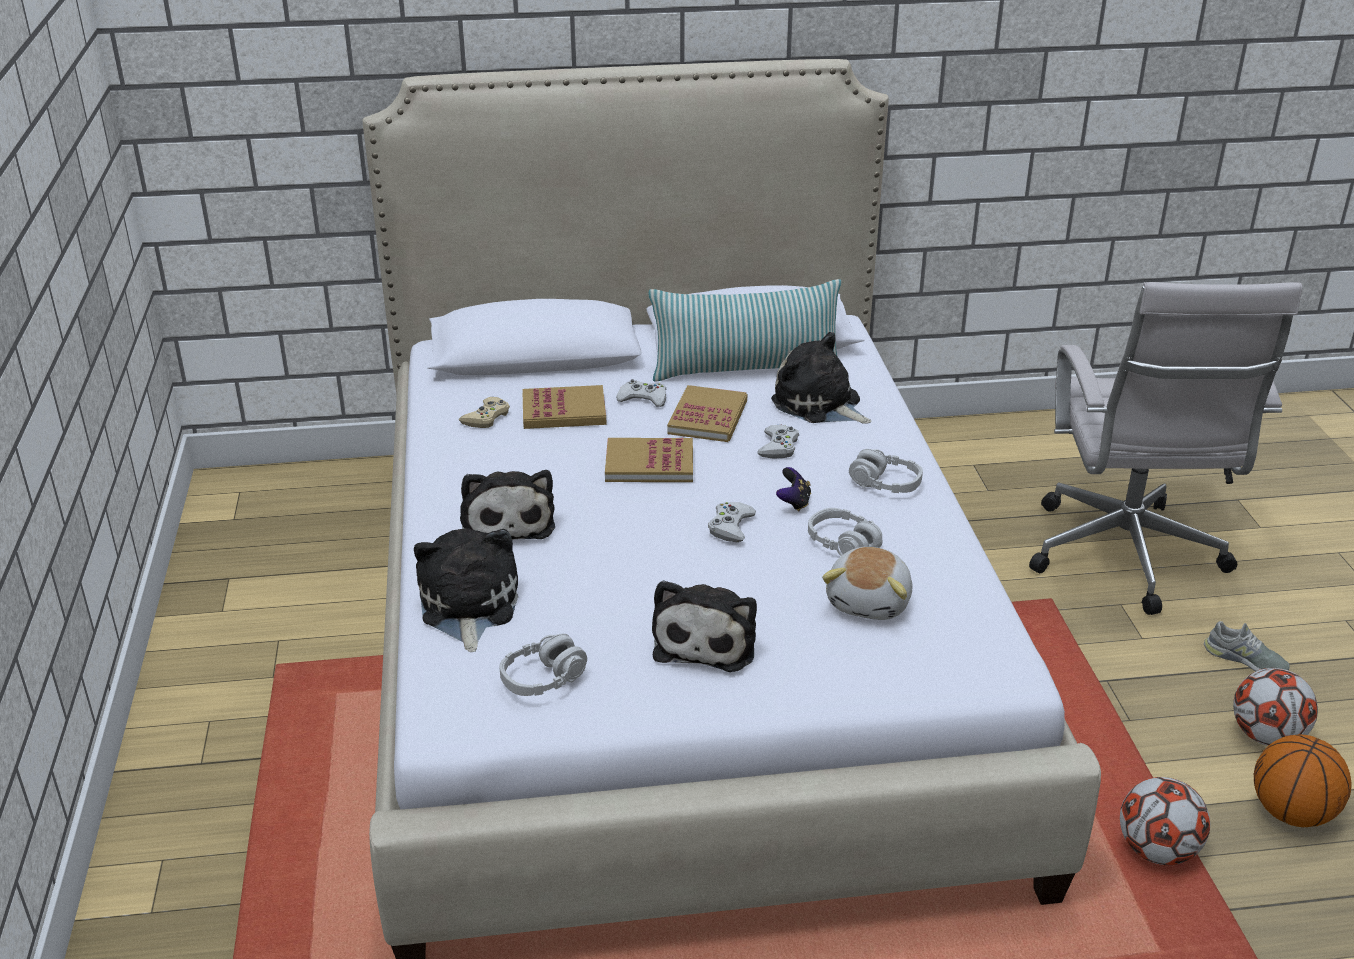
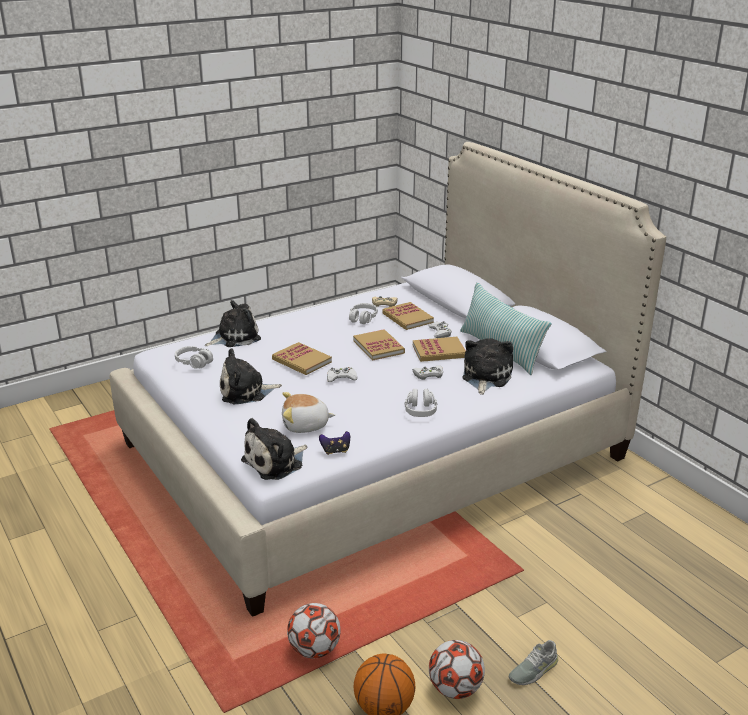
camera: 65 degrees right, 5 degrees down
(506, 522) = (302, 329): plush toy -> plush toy (276, 462)
(642, 550) = (301, 361): none -> book
(793, 502) = (378, 389): game controller -> game controller (335, 451)
(843, 544) = (351, 409): grey headphones -> grey headphones (363, 318)
(1126, 559) = (601, 597): white office chair -> none
(1245, 659) = (533, 670): grey shoe -> grey shoe turned 45 degrees clockwise

